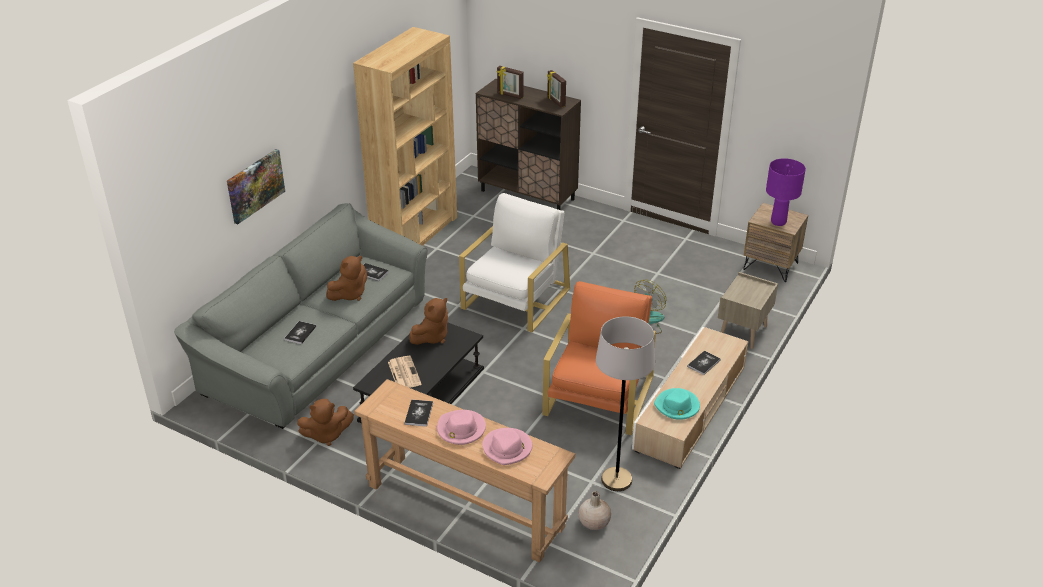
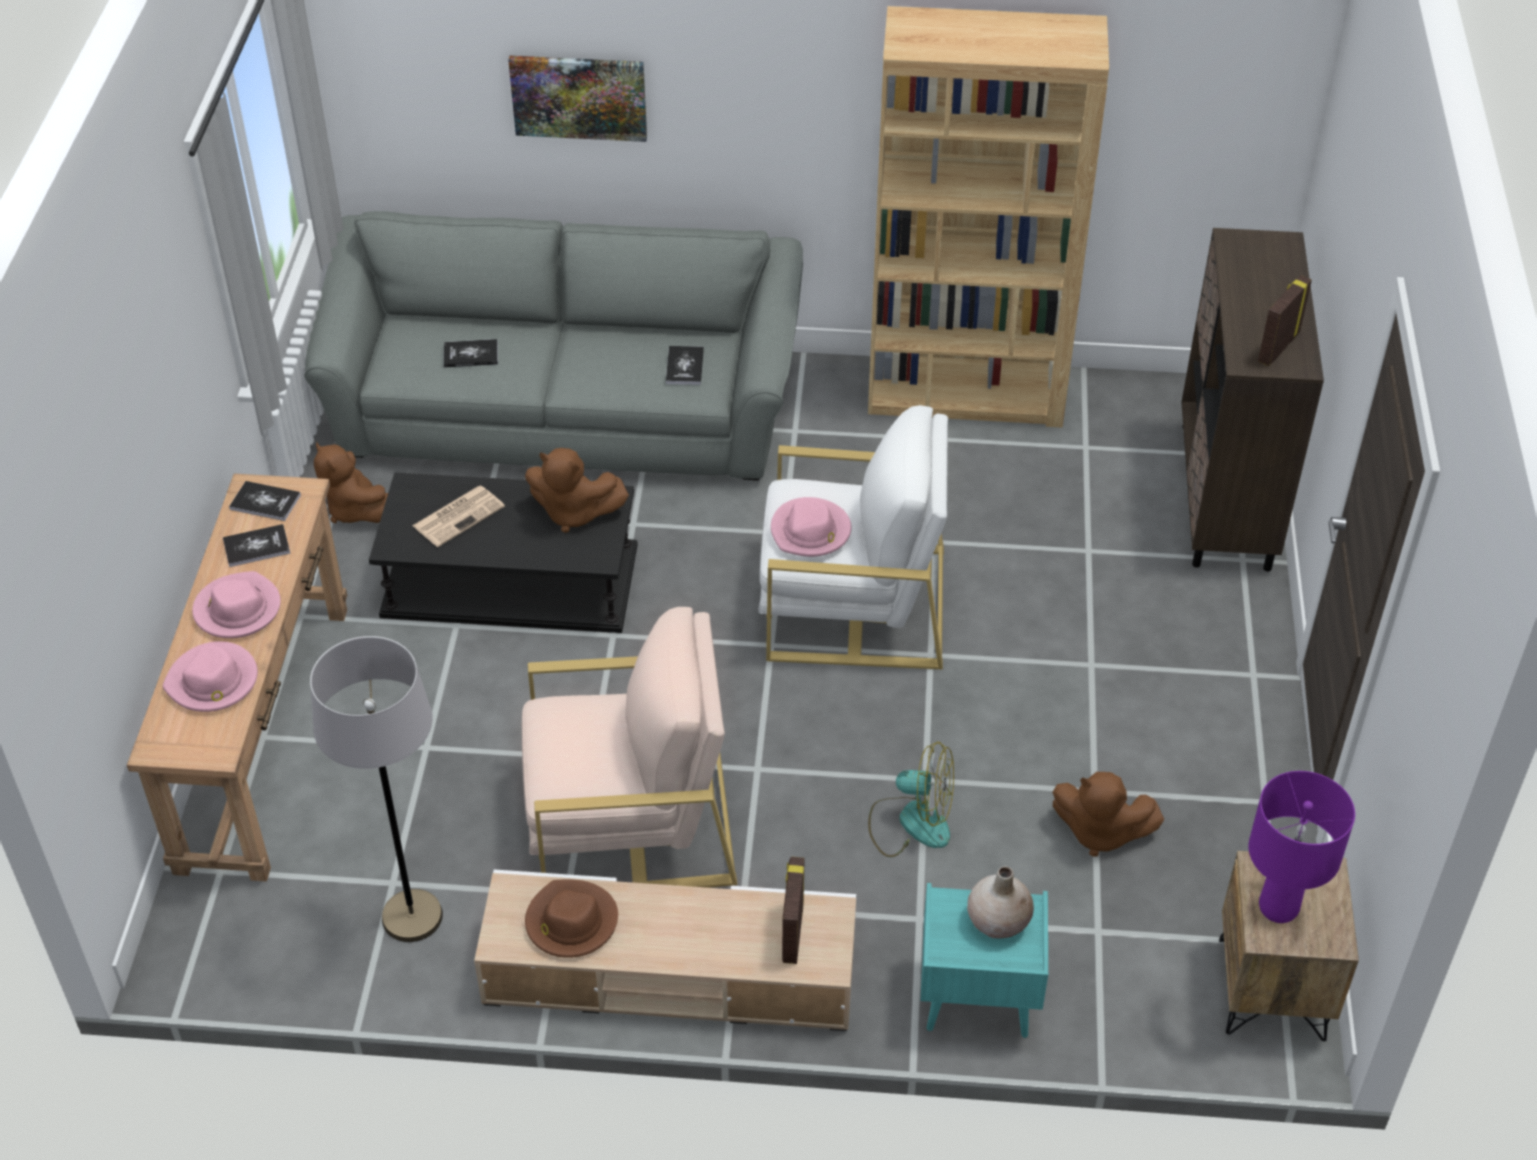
camera: 65 degrees right, 10 degrees up
(349, 294) = (608, 366): brown plush toy -> brown plush toy (1099, 832)
(510, 95) = (1245, 276): picture frame -> picture frame (792, 932)
(511, 267) = (811, 531): none -> pink hat
(594, 522) = (292, 918): beige vase -> beige vase (998, 920)
(598, 396) = (631, 819): orange armchair -> beige armchair
(677, 406) = (571, 922): turquoise hat -> brown hat
(703, 363) = (729, 929): book -> book (265, 502)
(743, 332) = (976, 999): beige nightstand -> turquoise nightstand

